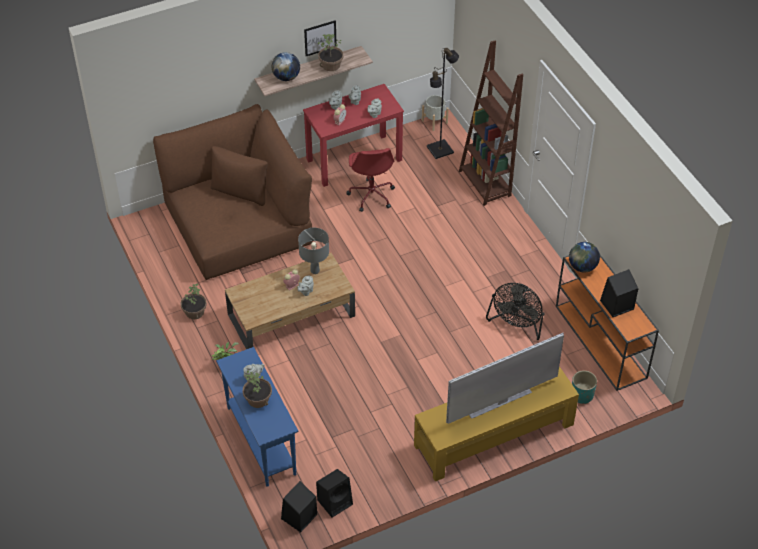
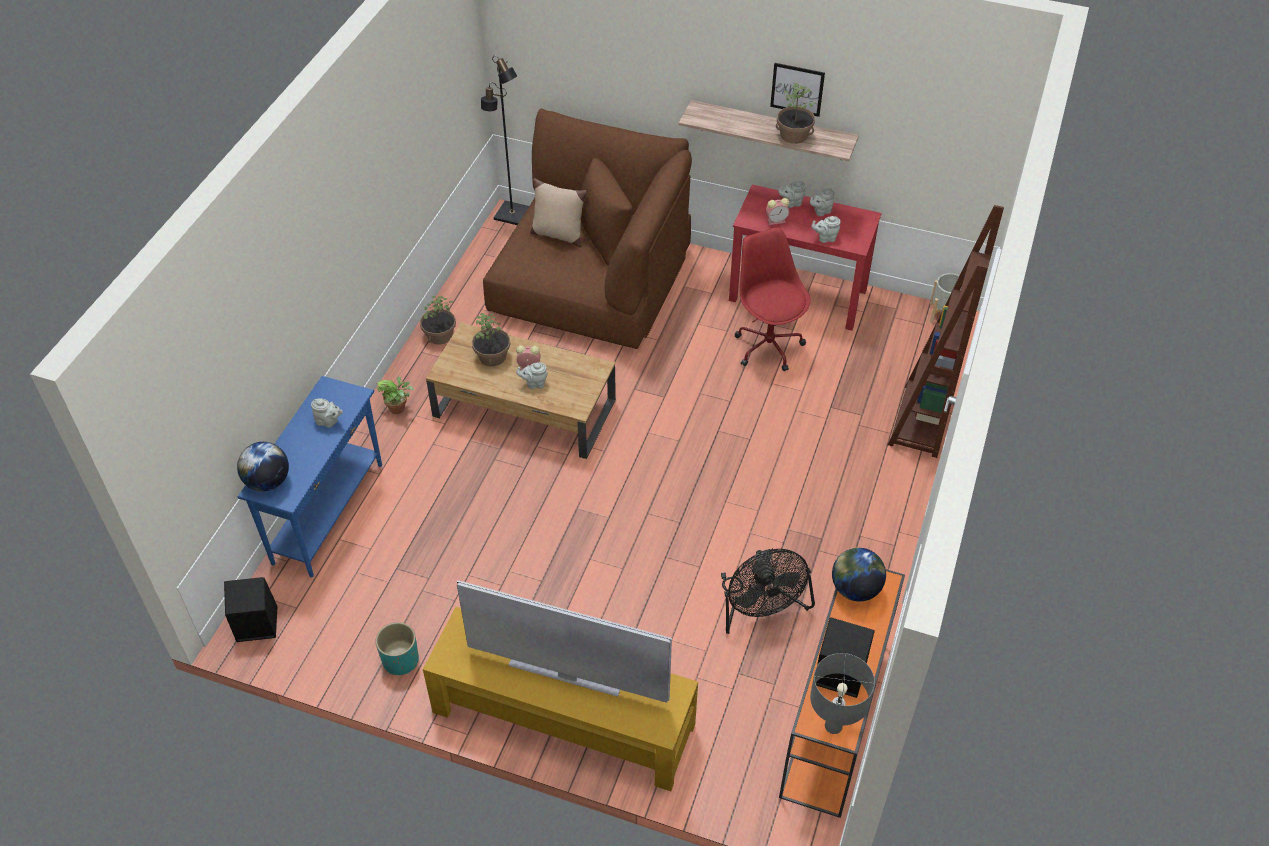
camera: 45 degrees right, 0 degrees up
(215, 207) = (558, 234): none -> beige pillow
(258, 399) = (302, 447): potted plant -> potted plant (493, 356)
(286, 77) = (726, 119): globe -> globe (268, 482)
(315, 271) = (572, 369): grey table lamp -> grey table lamp (833, 726)
(335, 501) = (310, 640): black speaker -> none
(372, 197) = (767, 346): red office chair -> red office chair turned 120 degrees clockwise
(440, 149) = (912, 348): black floor lamp -> black floor lamp (512, 214)
(515, 321) = (757, 607): black fan -> black fan turned 90 degrees counterclockwise
(582, 395) = (727, 764): turquoise planter -> turquoise planter (400, 660)

